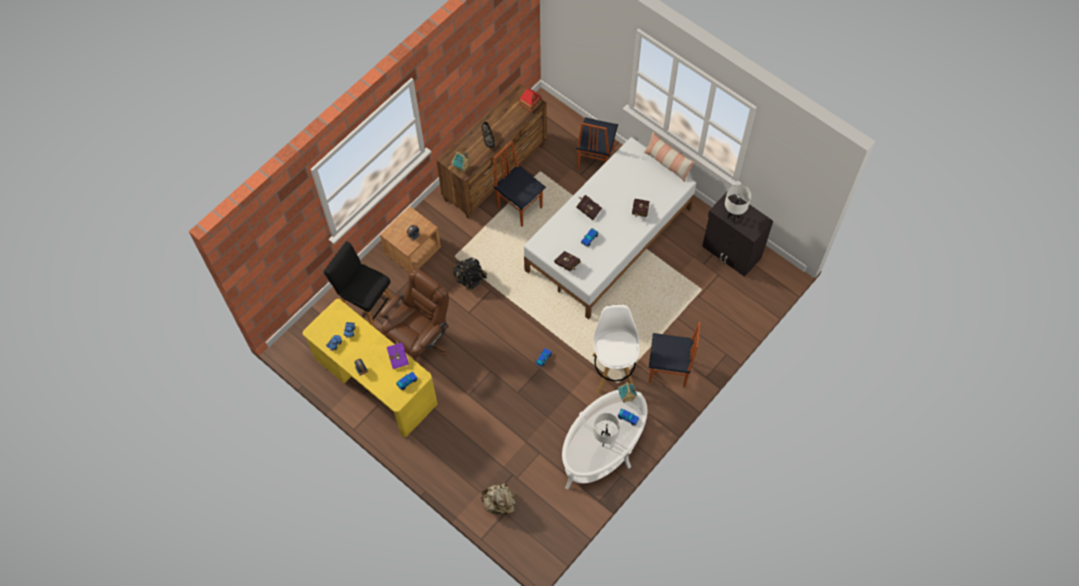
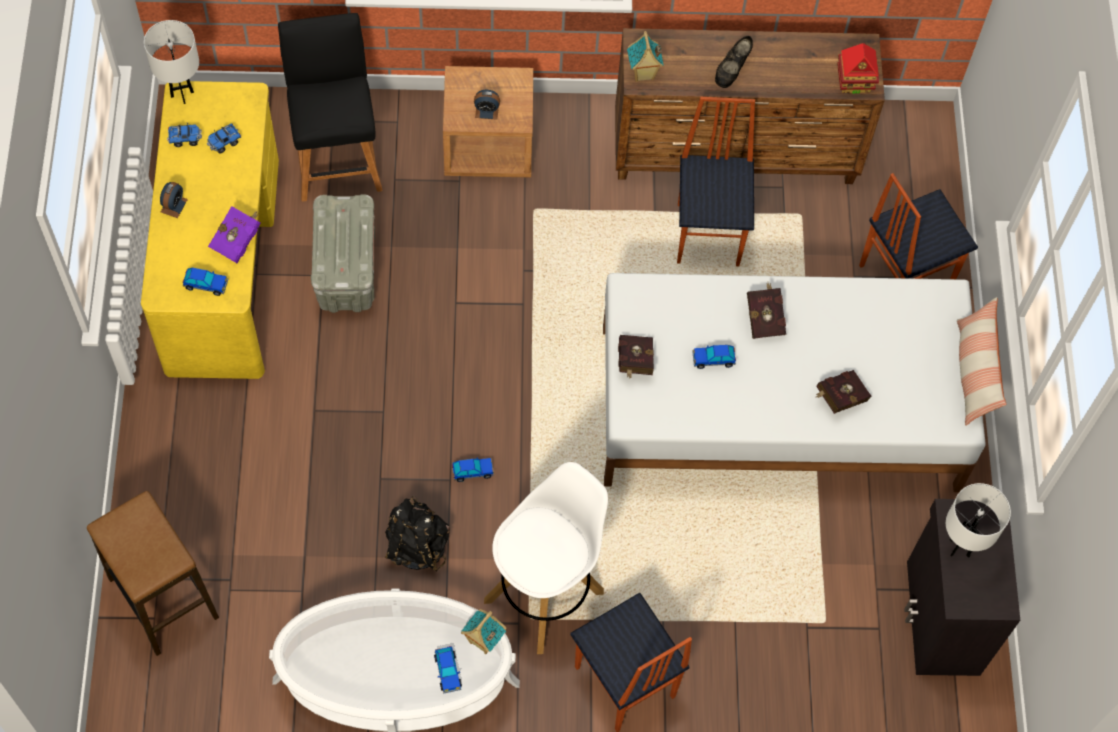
camera: 45 degrees right, 0 degrees up
(420, 340) = (347, 271): brown office chair -> grey storage box
(470, 278) = (516, 260): black backpack -> black backpack (417, 545)
(499, 503) = (164, 598): beige backpack -> stool
(605, 441) = (373, 666): white table lamp -> white table lamp (182, 94)

